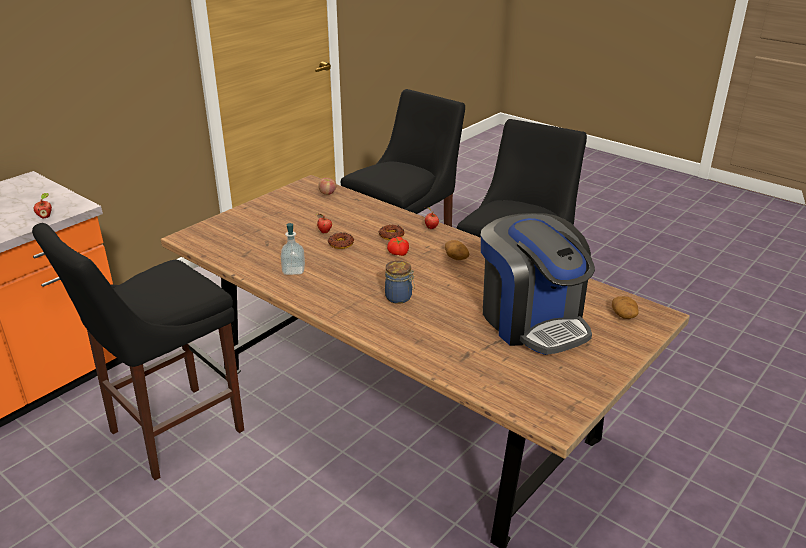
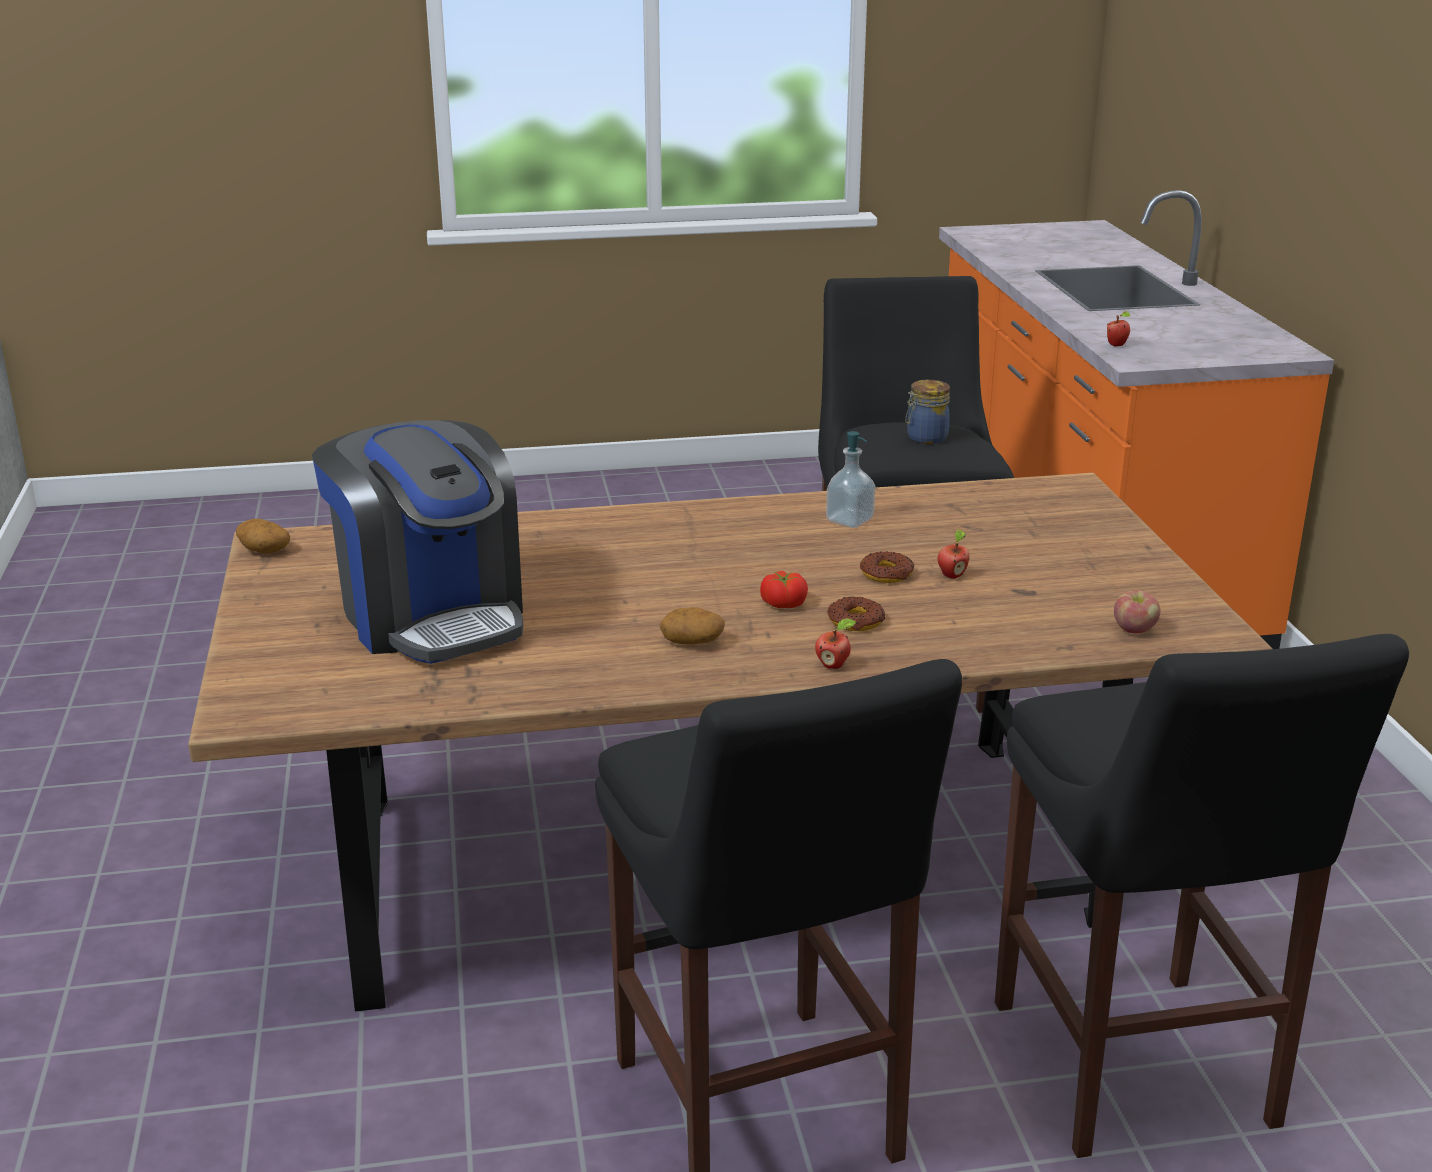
camera: 130 degrees right, 5 degrees down
(399, 297) = (653, 558): jar -> jar (925, 438)
(532, 321) = (431, 615): coffee machine -> coffee machine turned 135 degrees counterclockwise
(624, 315) = (301, 687): potato -> potato (263, 550)

